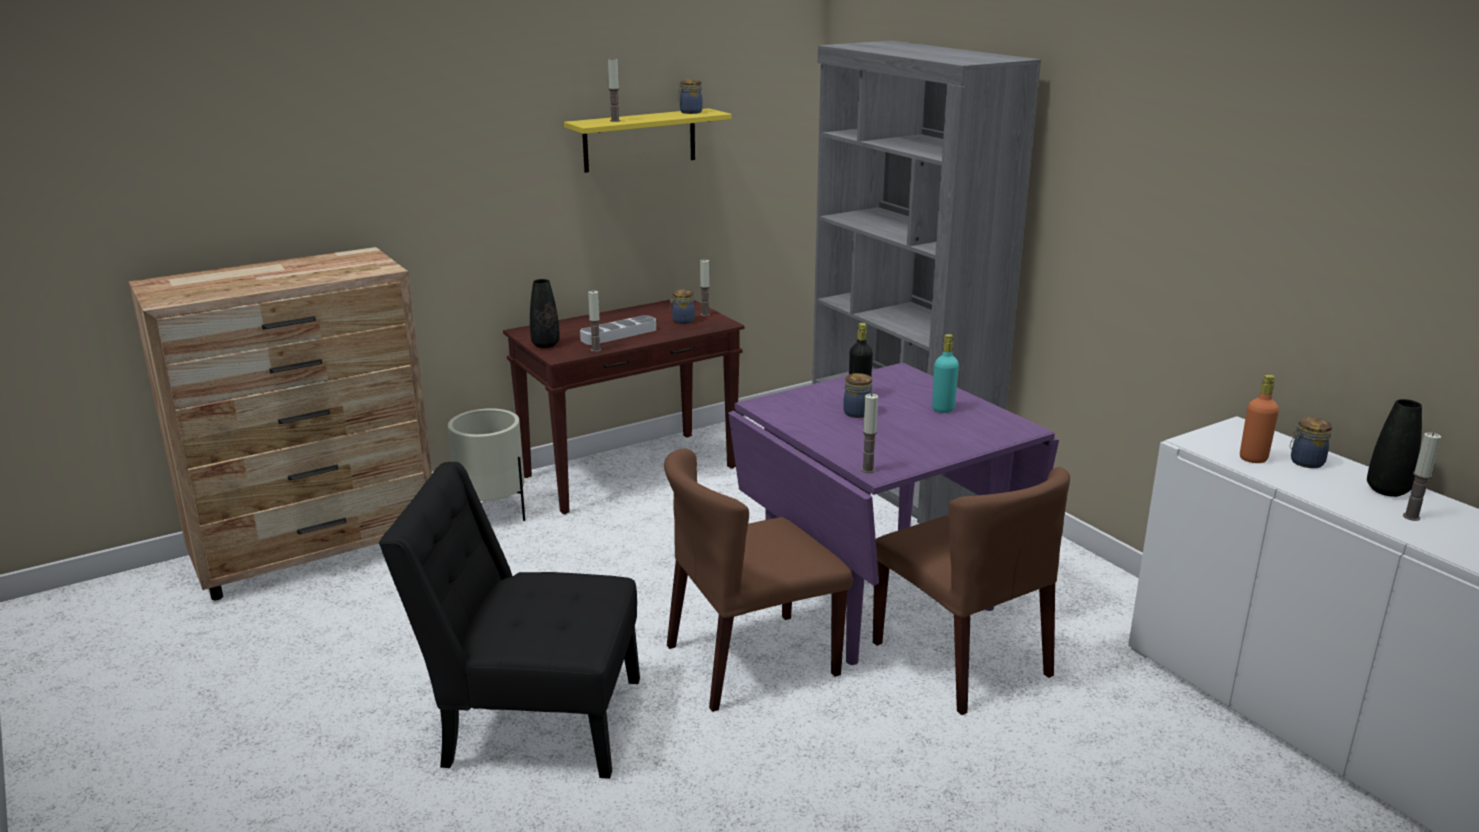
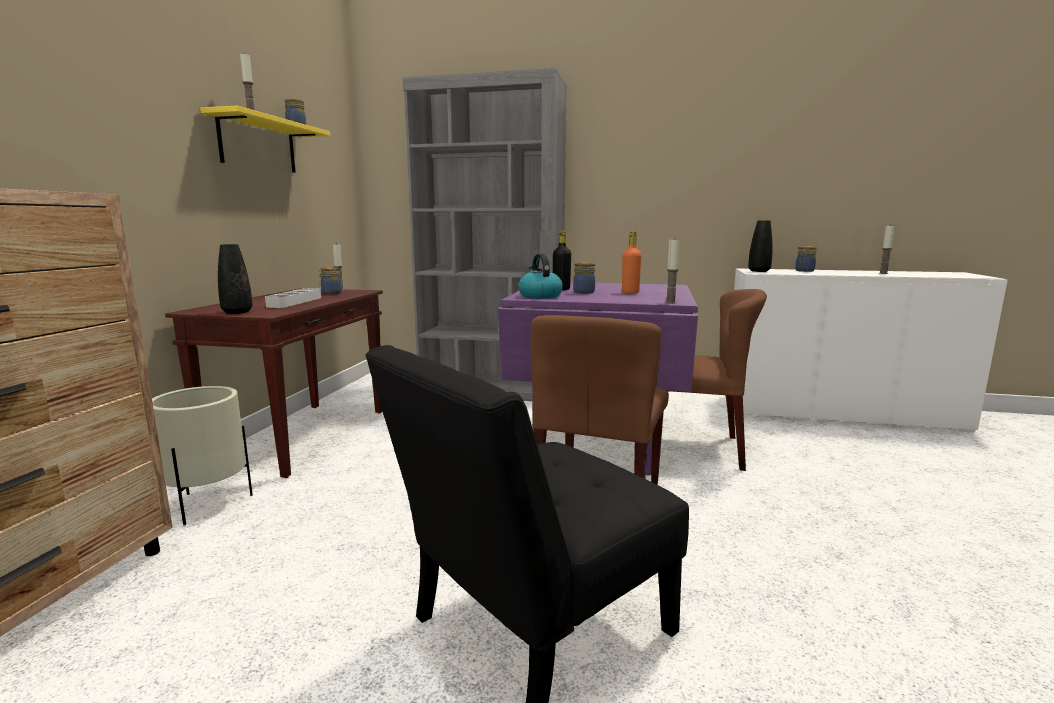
camera: 45 degrees left, 10 degrees down
(596, 350) = (296, 308): candle -> none
(789, 407) = (539, 296): none -> kettle
(943, 409) = (617, 286): turquoise bottle -> none
(1253, 459) = (789, 272): orange bottle -> orange bottle (630, 293)
(1387, 490) = (850, 271): black vase -> black vase (759, 271)

